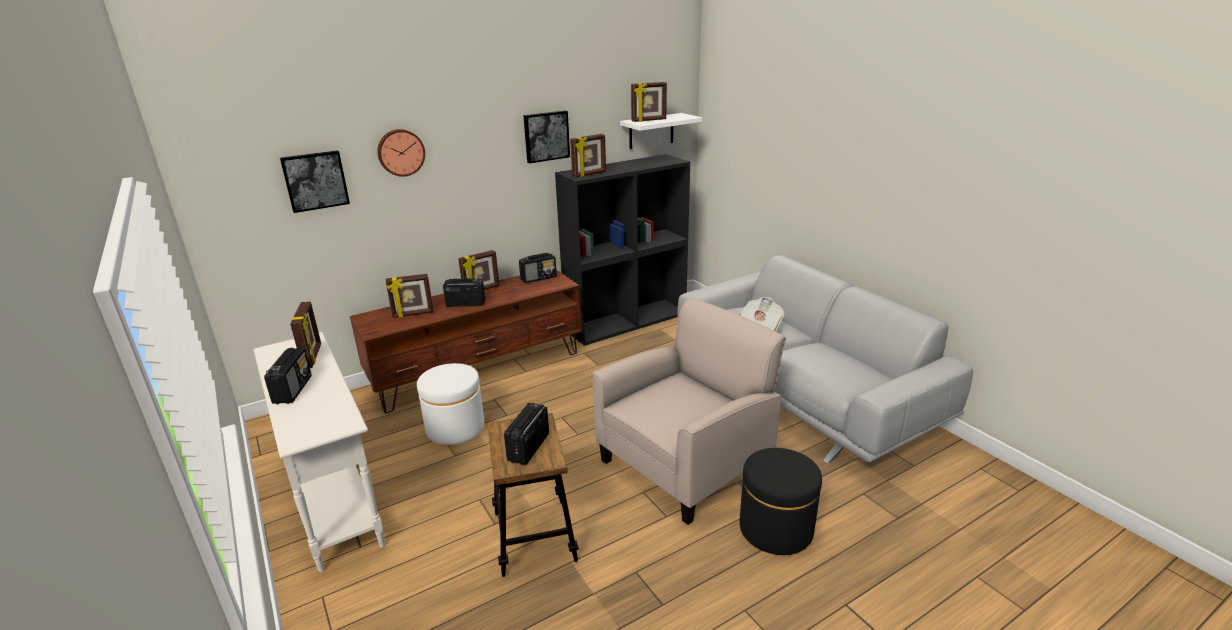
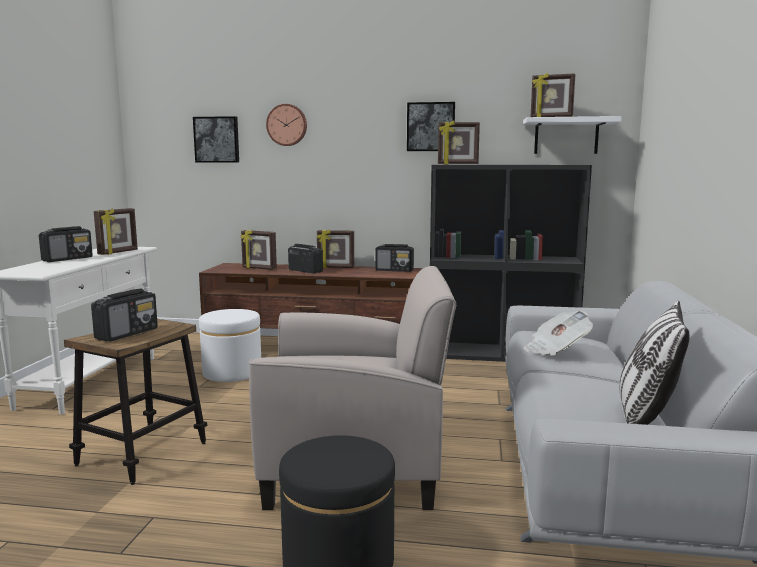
camera: 40 degrees right, 15 degrees down
(528, 448) = (127, 333): radio -> radio turned 150 degrees clockwise
(863, 365) = (646, 416): none -> pillow

